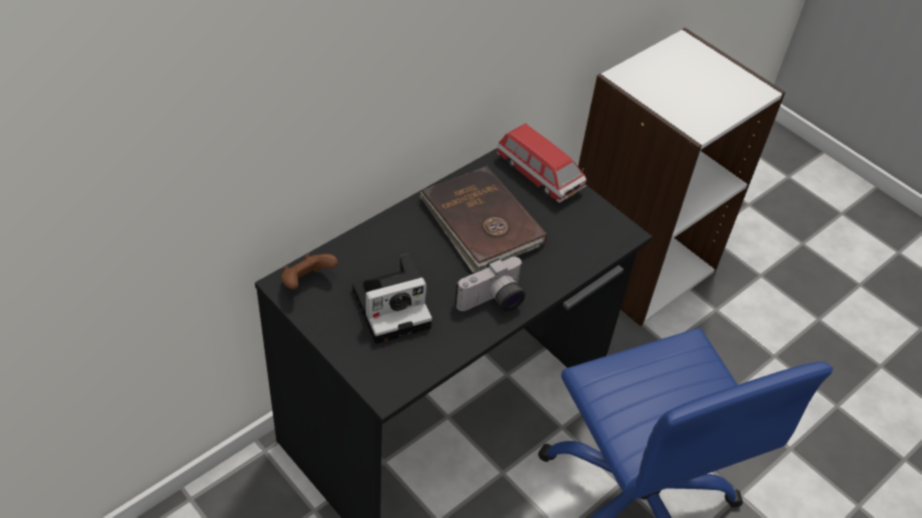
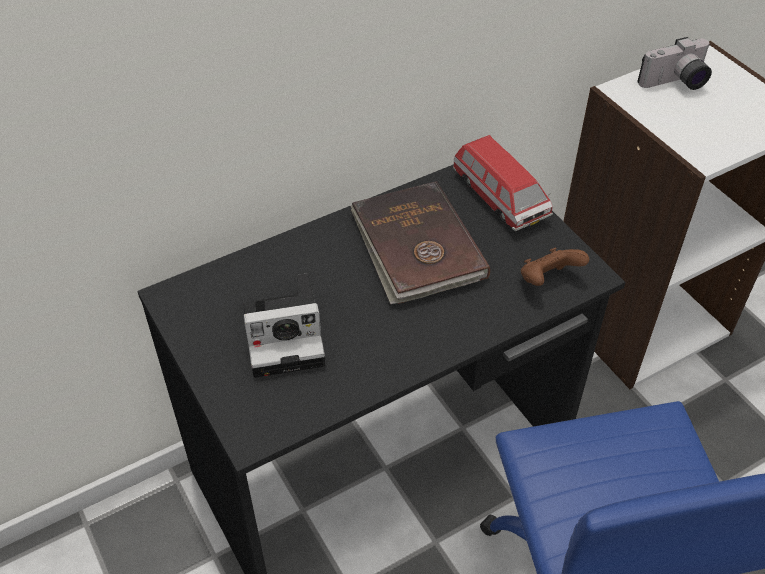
camera: 15 degrees right, 0 degrees up
(307, 282) = (195, 296): brown game controller -> brown game controller (548, 280)
(493, 302) = (408, 342): camera -> camera (675, 83)

